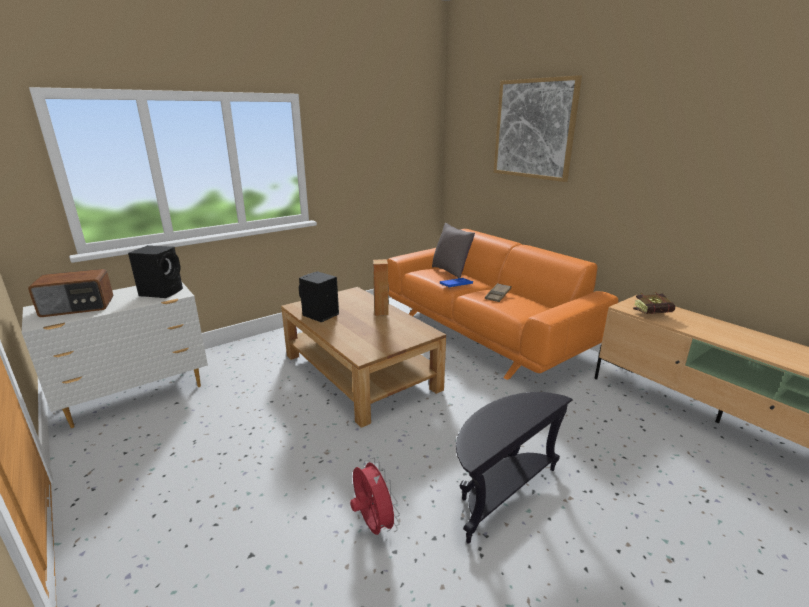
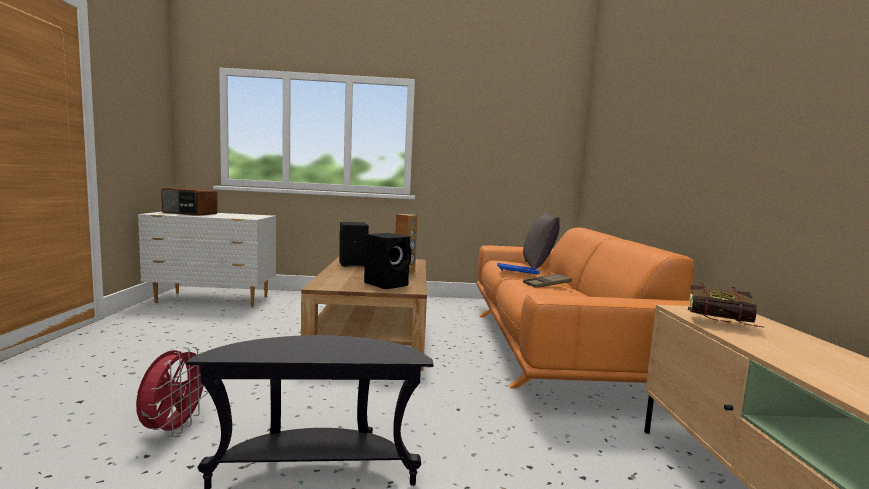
camera: 35 degrees right, 15 degrees down
(162, 292) = (246, 216): black speaker -> black speaker (387, 284)
(534, 129) = (649, 95): picture -> none

